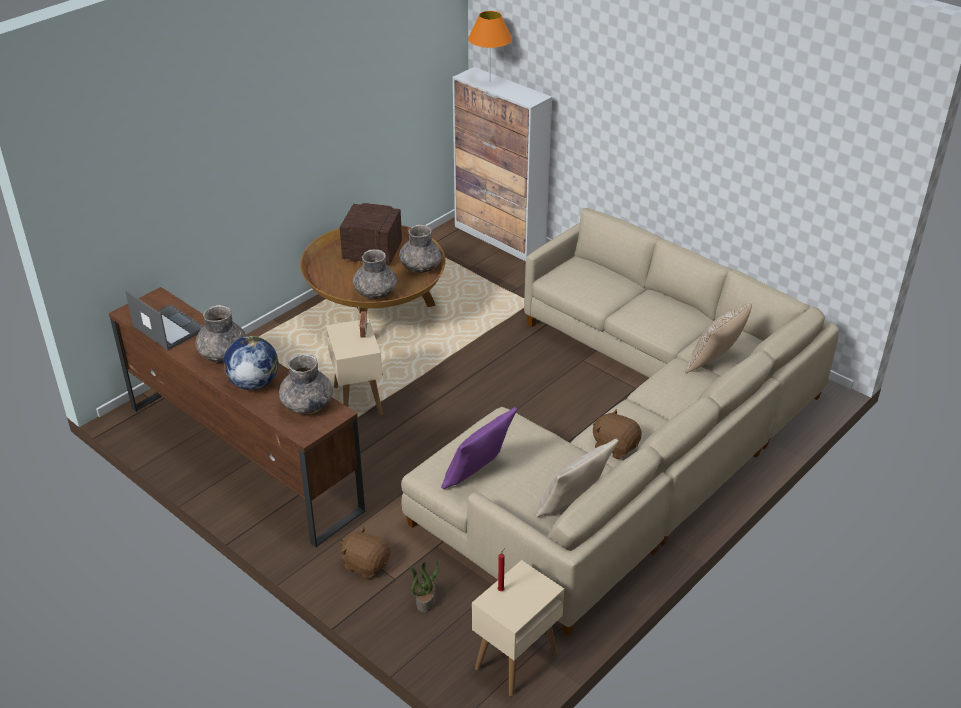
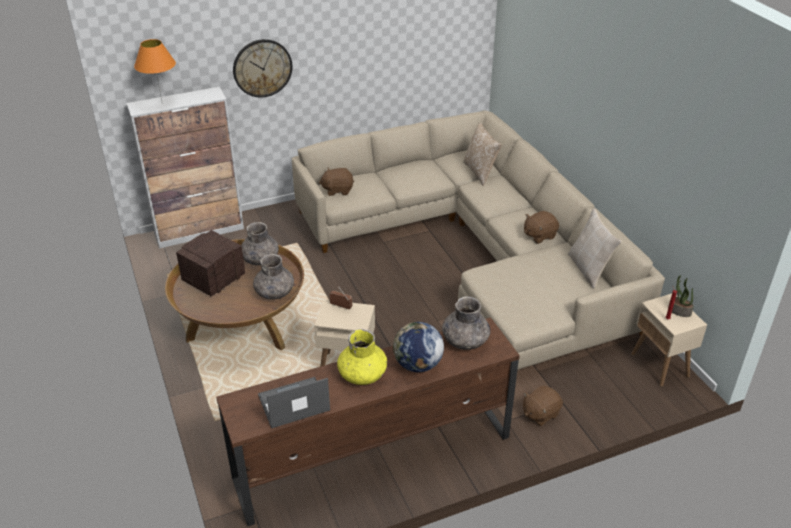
camera: 65 degrees left, 0 degrees up
(223, 354) = (362, 375): grey vase -> yellow vase
(425, 600) = (590, 392): potted plant -> potted plant (679, 311)
(478, 475) = (537, 301): purple pillow -> none
(578, 272) = (337, 190): none -> brown plush toy
(599, 101) = (262, 68): none -> wall clock

